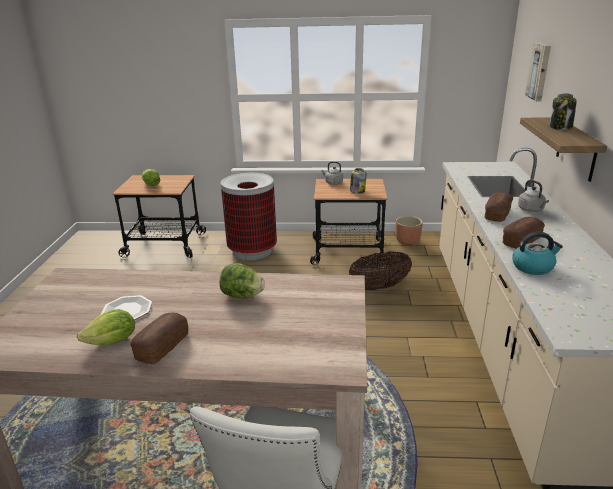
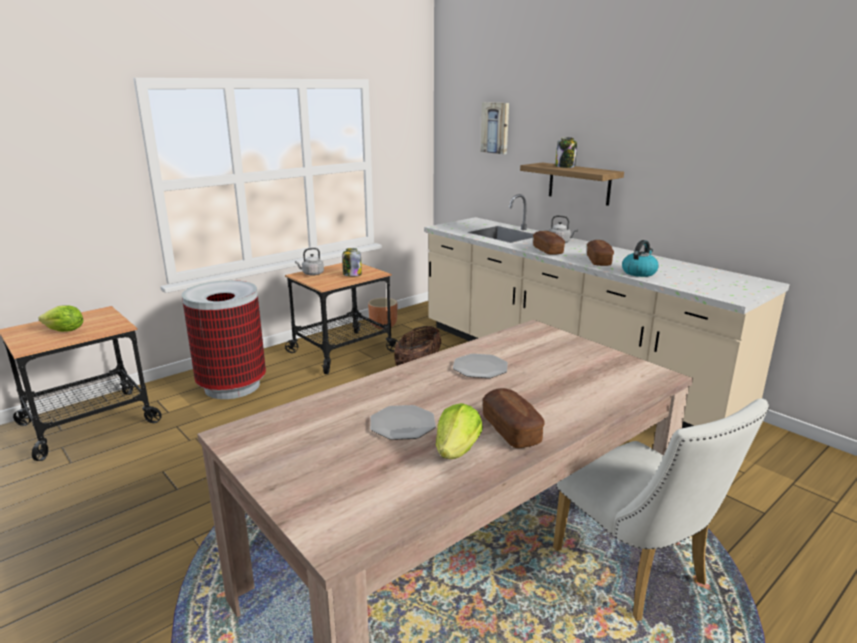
camera: 45 degrees left, 5 degrees down
(242, 296) = (480, 367): lettuce -> plate

